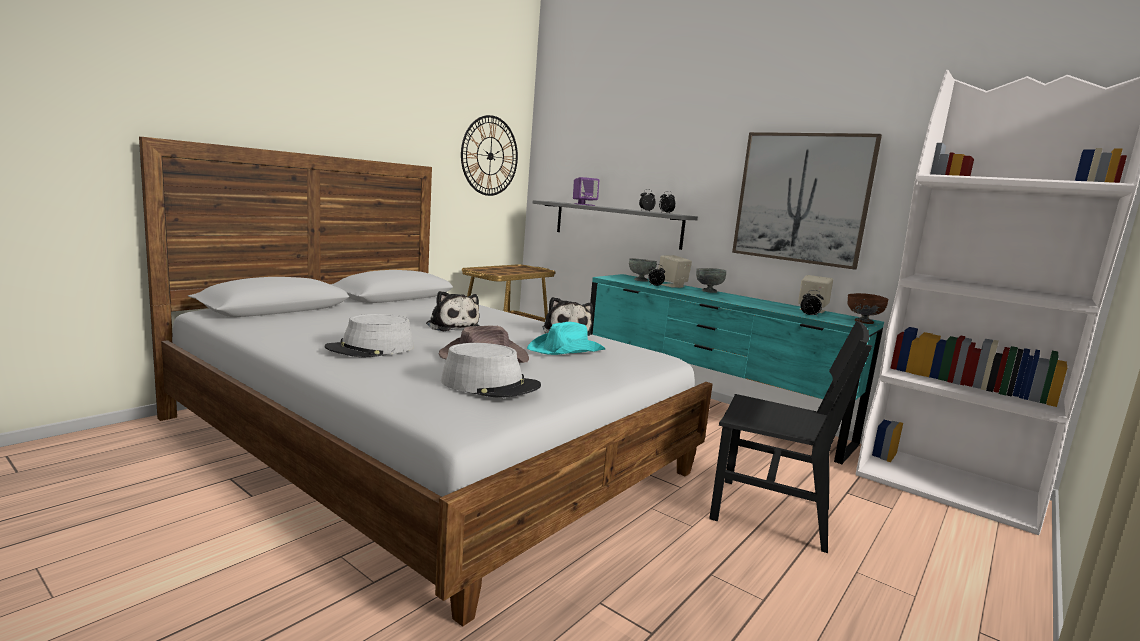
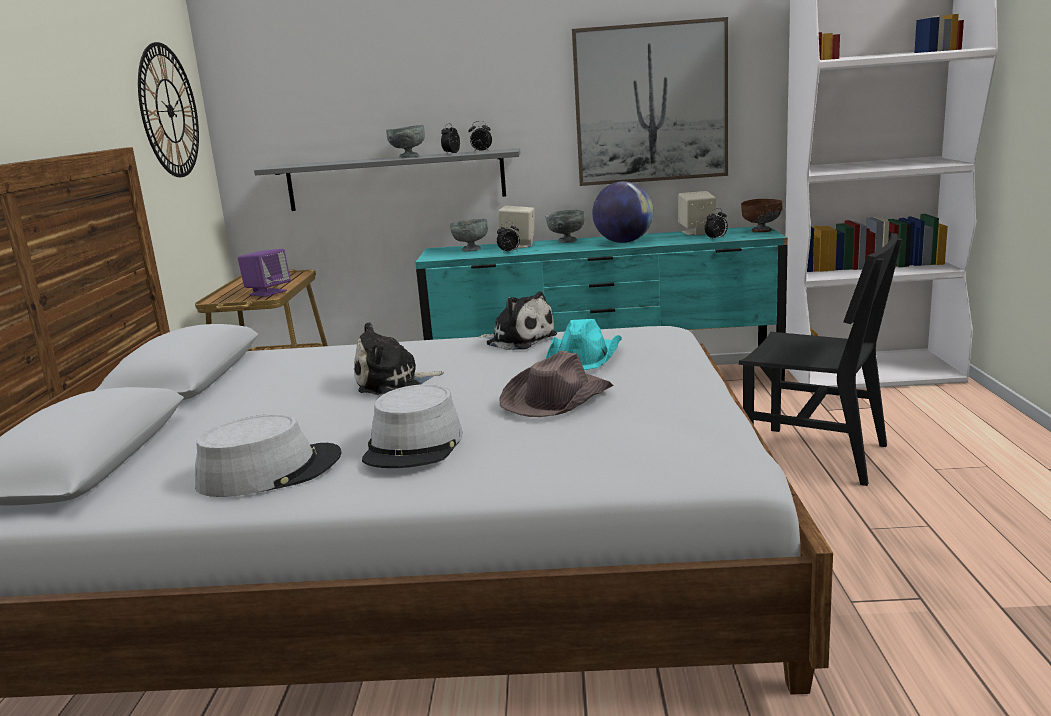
camera: 35 degrees left, 5 degrees up
(451, 326) = (393, 383): plush toy -> plush toy turned 150 degrees clockwise
(490, 384) = (658, 420): grey hat -> grey hat (270, 471)
(584, 204) = (343, 161): purple speaker -> purple speaker (268, 292)
(621, 208) = (408, 157): none -> grey bowl
(740, 300) = (623, 242): none -> globe
(771, 513) = (816, 455): black chair -> black chair turned 45 degrees clockwise

